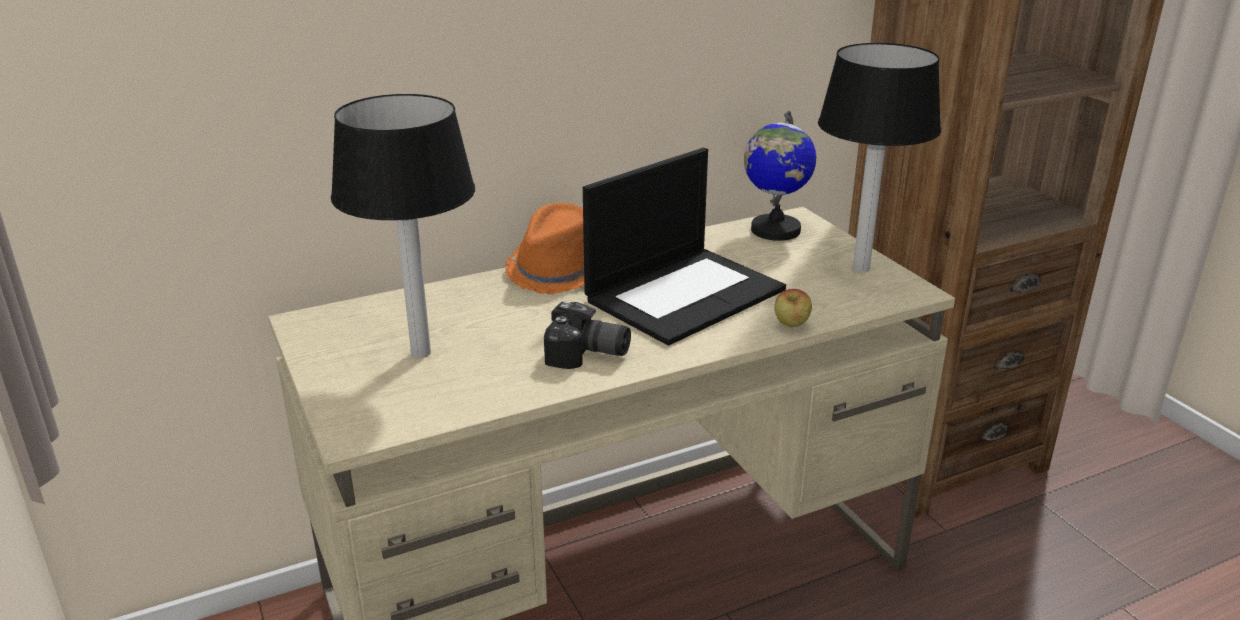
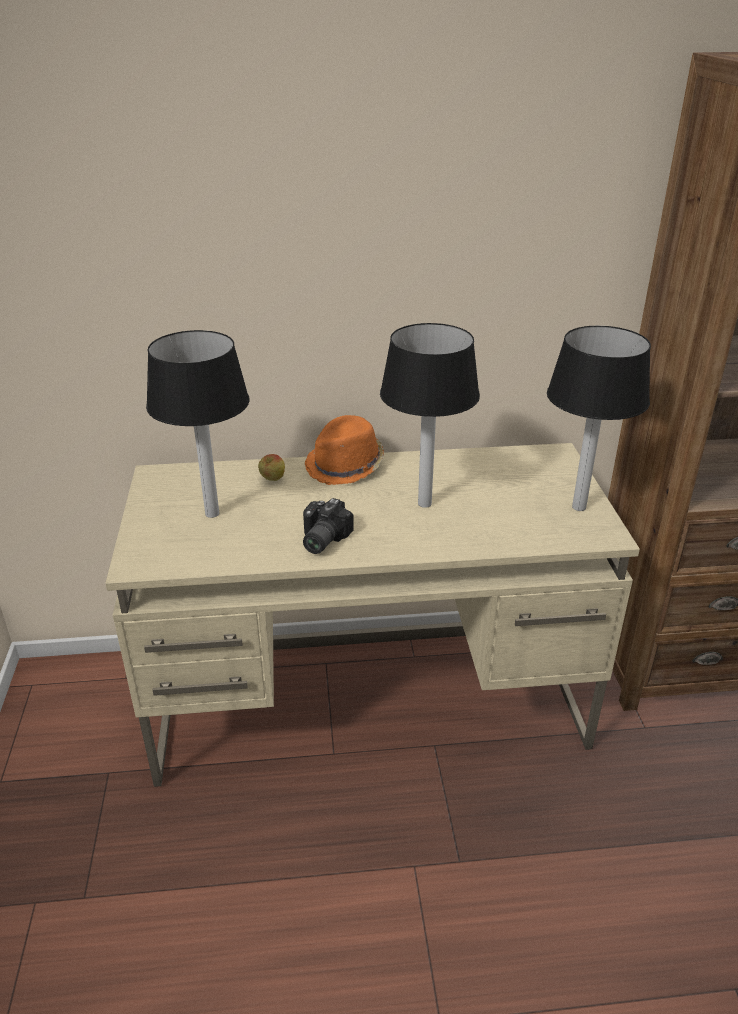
camera: 20 degrees right, 5 degrees up
(587, 355) = (320, 539): camera -> camera turned 75 degrees clockwise
(685, 294) = (424, 503): laptop -> table lamp
(774, 230) = (532, 460): globe -> none
(791, 326) = (486, 546): apple -> apple (272, 480)

